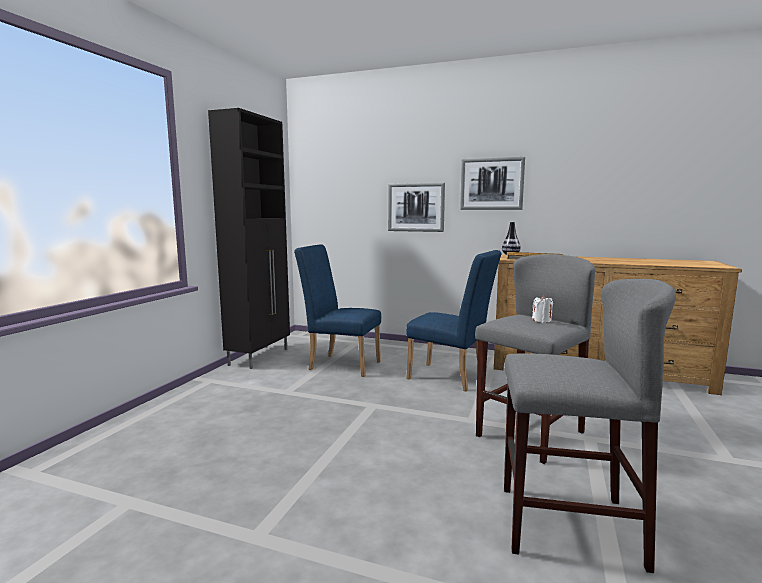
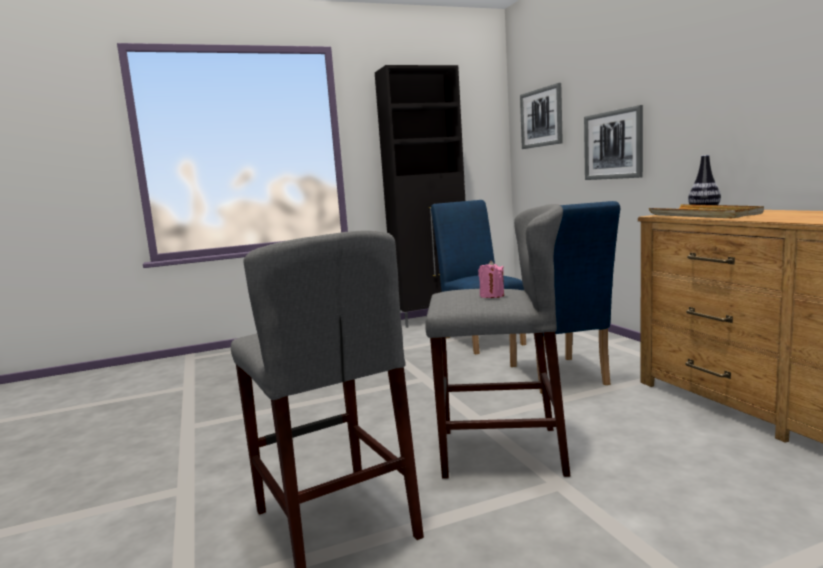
camera: 50 degrees right, 0 degrees up
(491, 184) = (699, 96): picture -> picture (541, 117)
(542, 320) = (492, 296): white candle -> pink candle

